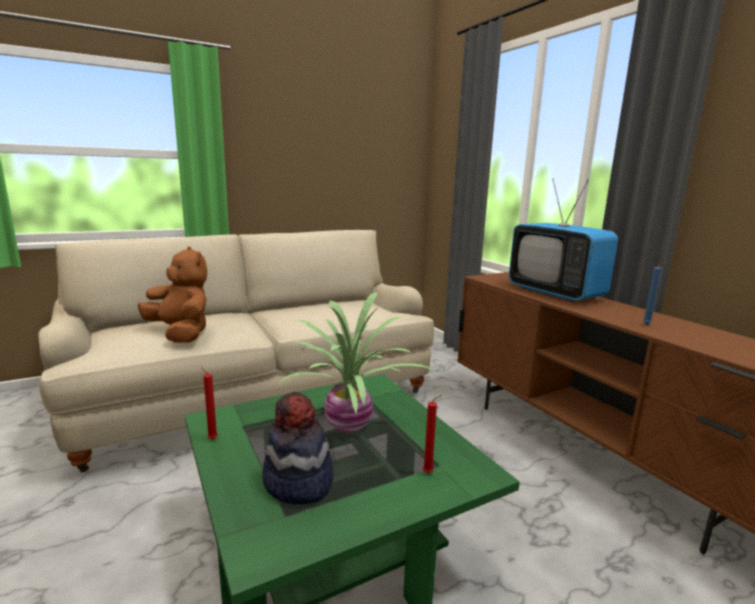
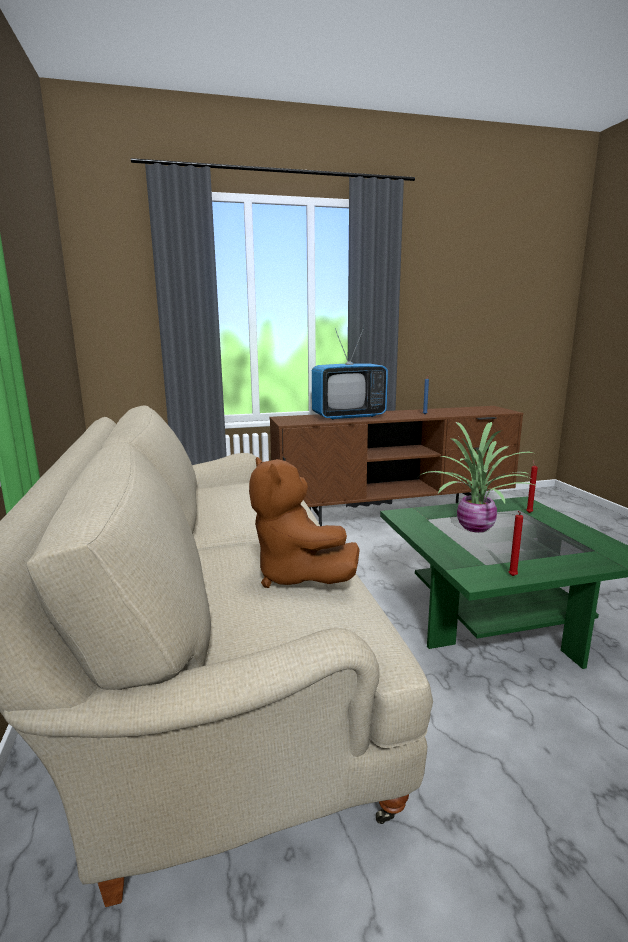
camera: 75 degrees left, 0 degrees up
(181, 334) = (296, 576): brown plush toy -> brown plush toy turned 90 degrees counterclockwise
(298, 482) = (557, 546): hat -> none

